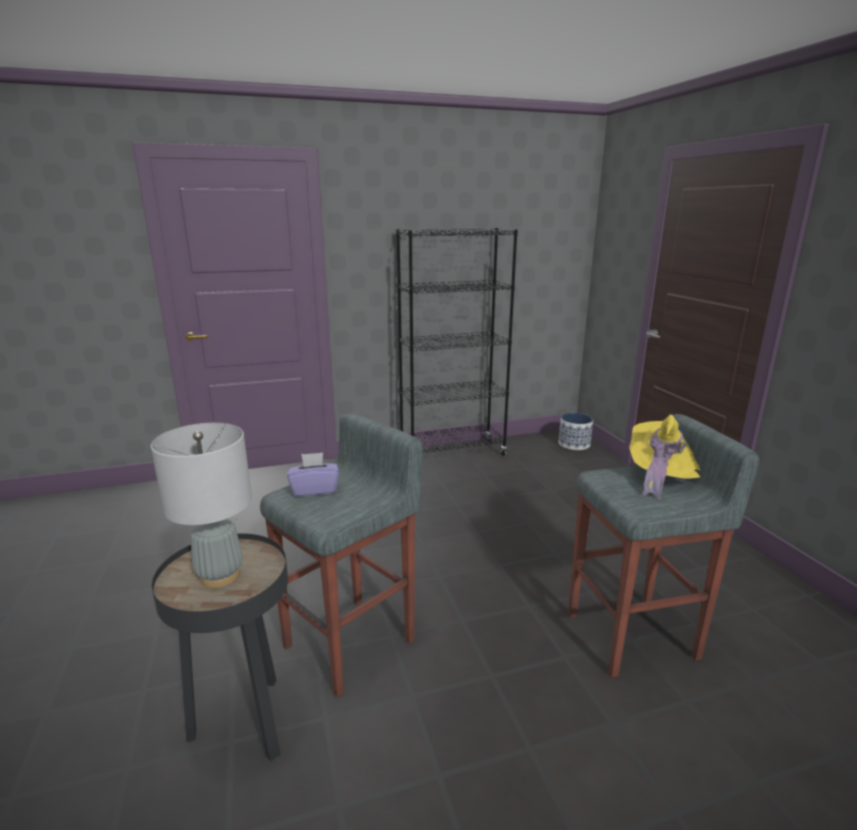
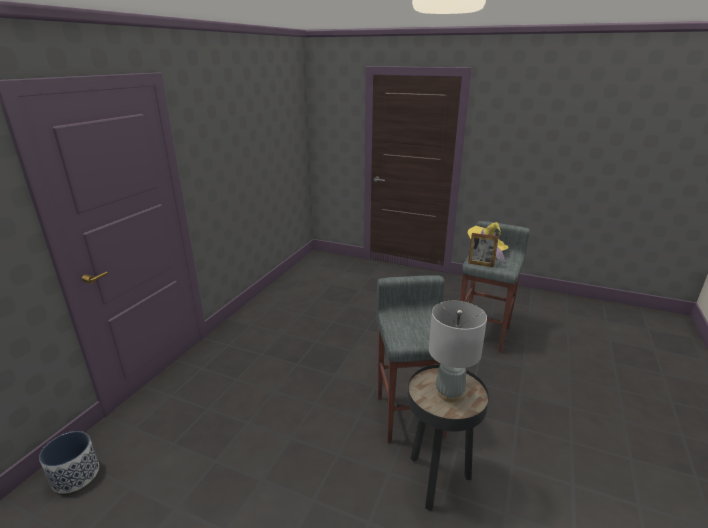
camera: 50 degrees left, 5 degrees up
(314, 489) = (403, 331): purple tissue box -> none
(452, 454) = (277, 295): black bookcase -> none
(574, 444) = (329, 259): planter -> planter (76, 475)
(606, 483) = (481, 264): none -> picture frame

